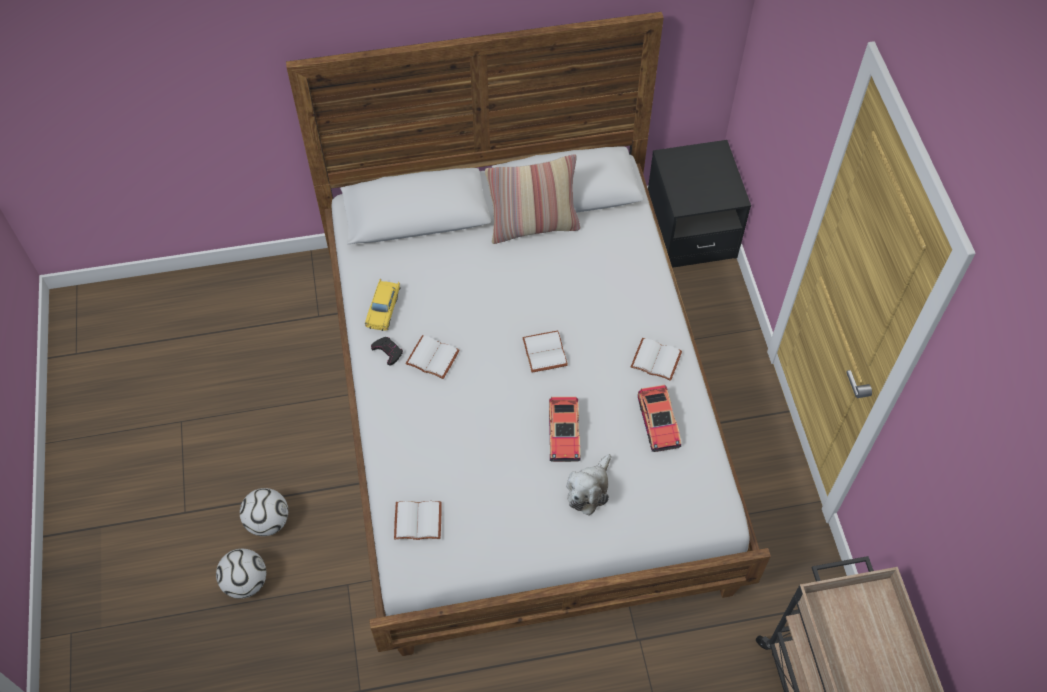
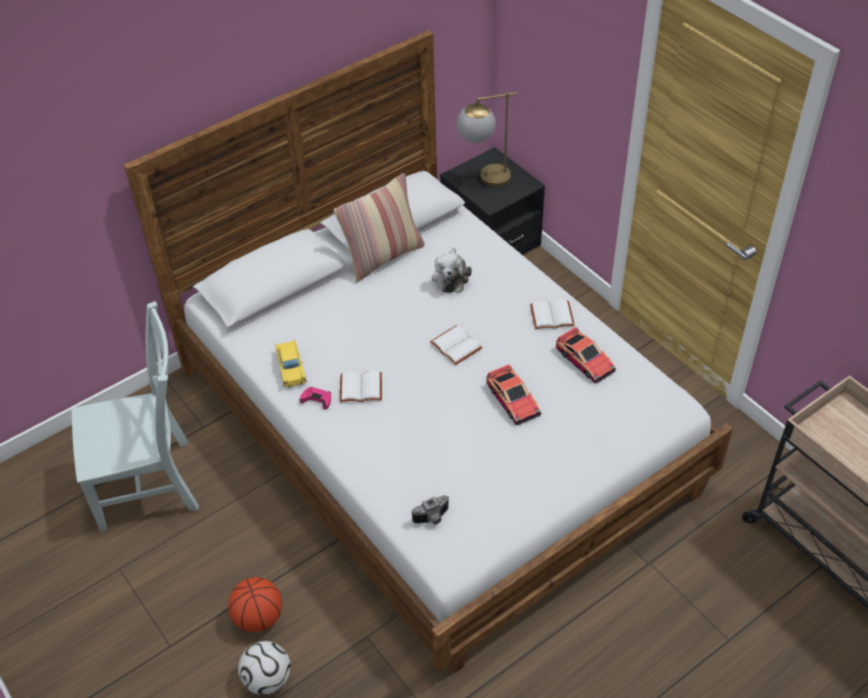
camera: 25 degrees left, 10 degrees down
(247, 353) = (151, 484): none -> grey chair
(268, 522) = (258, 617): football -> basketball
(388, 351) = (316, 399): black game controller -> pink game controller
(419, 519) = (433, 518): white book -> camera
(589, 489) = (563, 433): plush toy -> plush toy (451, 277)
(693, 173) = (484, 179): none -> table lamp

